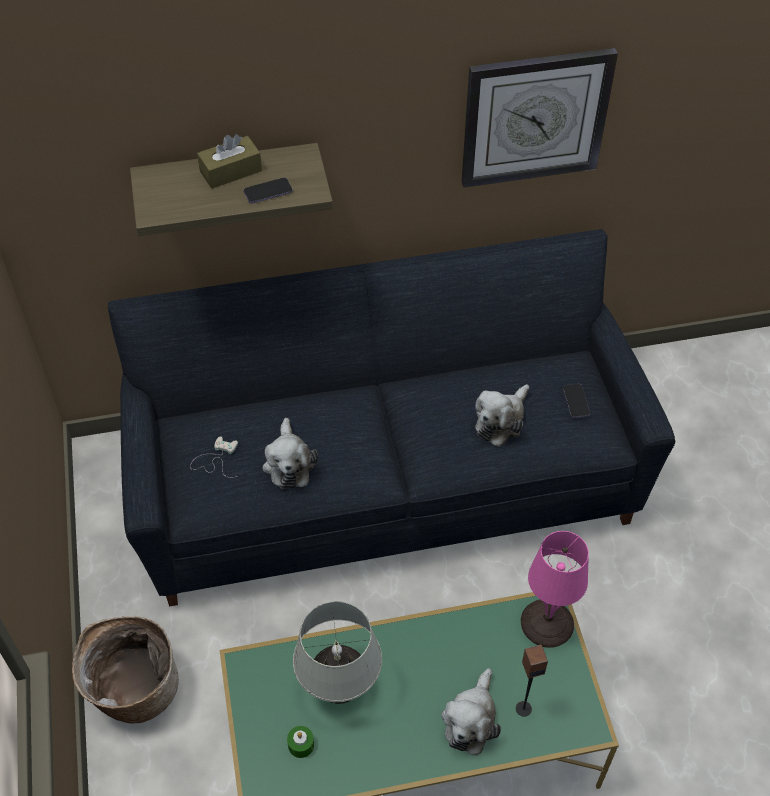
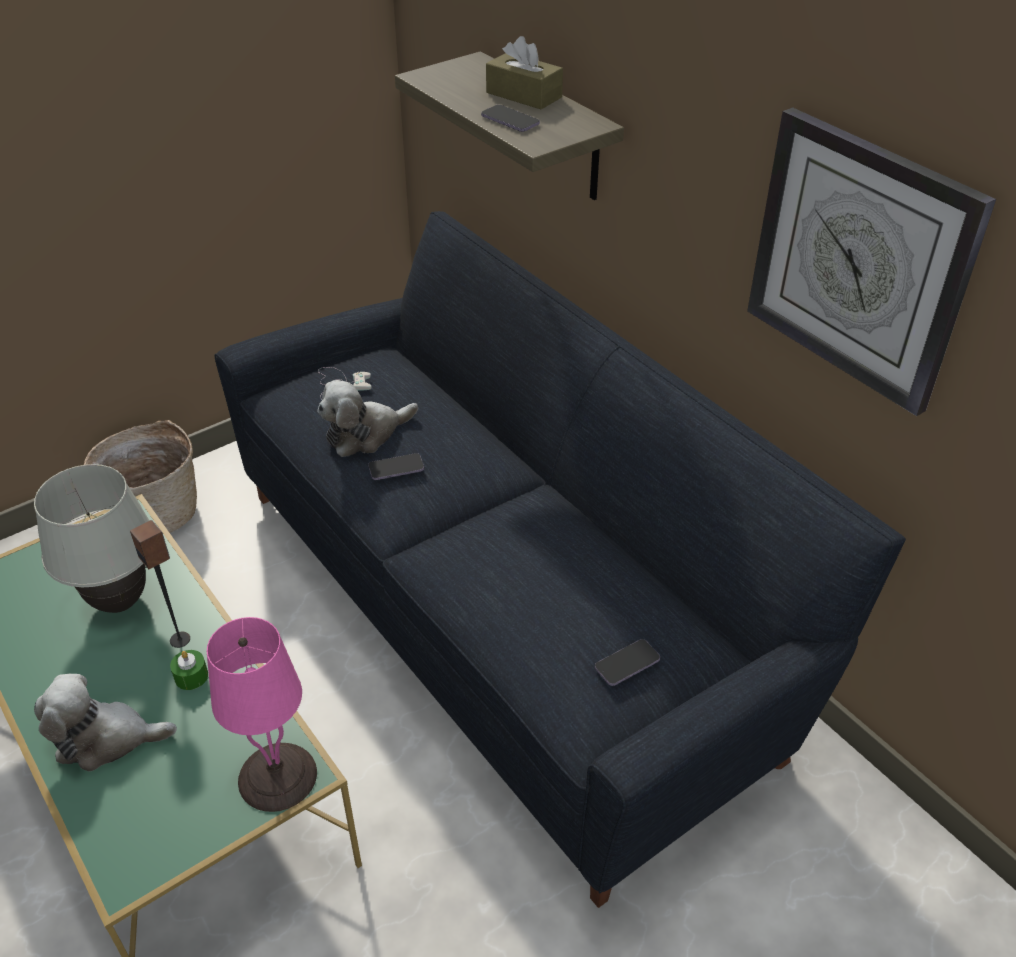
camera: 65 degrees right, 10 degrees down
(301, 745) = (40, 594): green candle -> green candle (191, 676)
(339, 456) = (396, 468): none -> phone
(501, 421) = (538, 593): plush toy -> none
(523, 708) = (136, 790): speaker -> speaker (180, 639)

